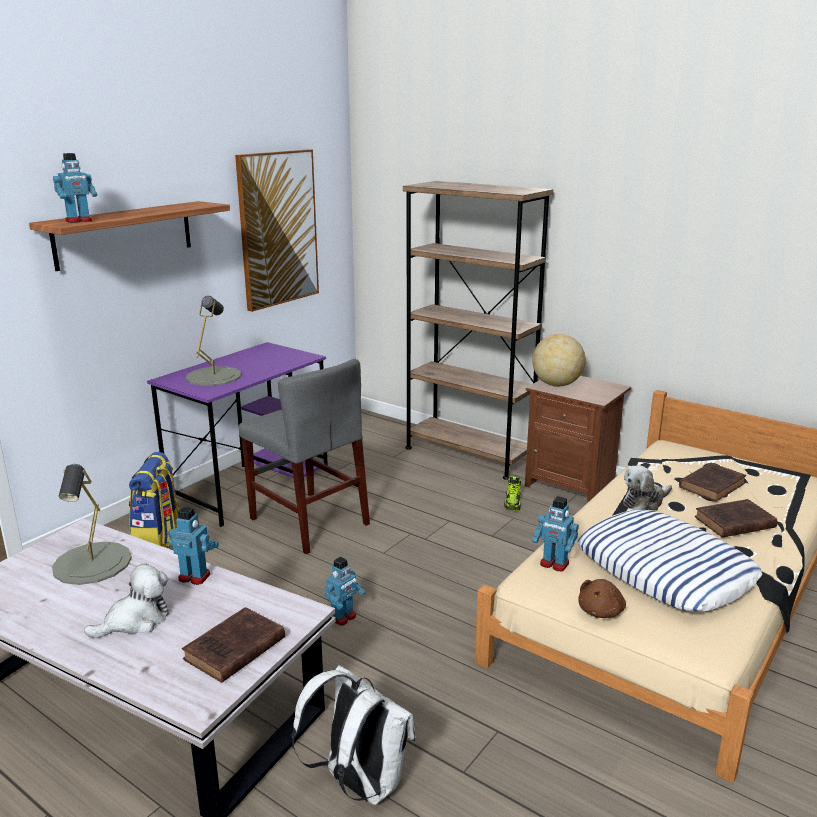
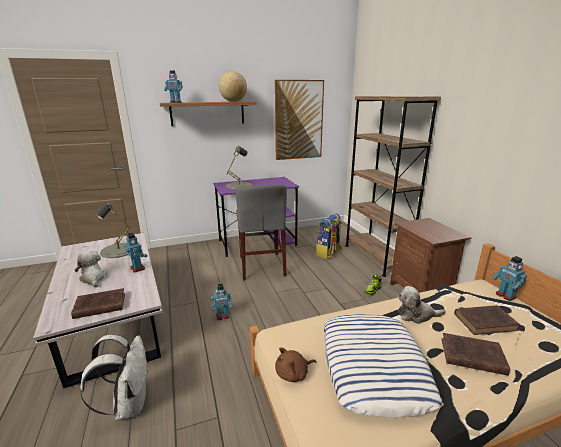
camera: 35 degrees right, 0 degrees up
(135, 621) = (93, 278): plush toy -> plush toy turned 120 degrees counterclockwise
(159, 540) = (199, 254): backpack -> backpack (329, 253)
(554, 564) = (304, 330): toy robot -> toy robot (505, 296)
(556, 384) = (417, 225): globe -> globe (233, 101)

